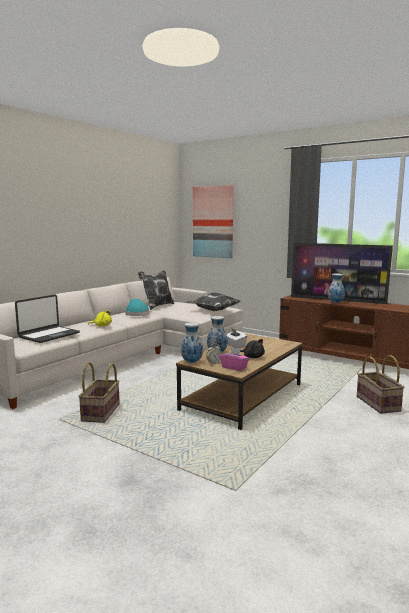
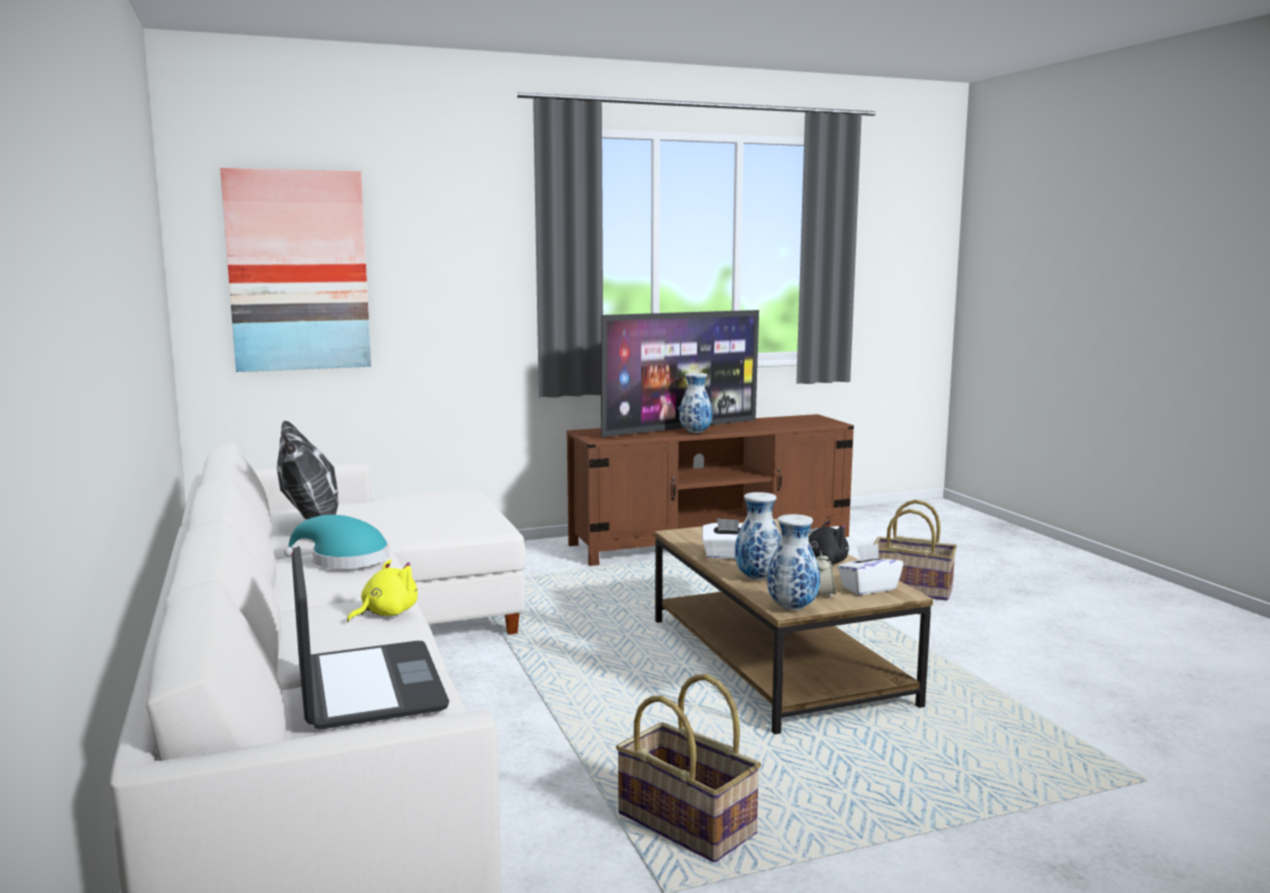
camera: 55 degrees left, 0 degrees up
(213, 311) = (469, 505): pillow -> none
(234, 367) = (868, 588): pink tissue box -> white tissue box

